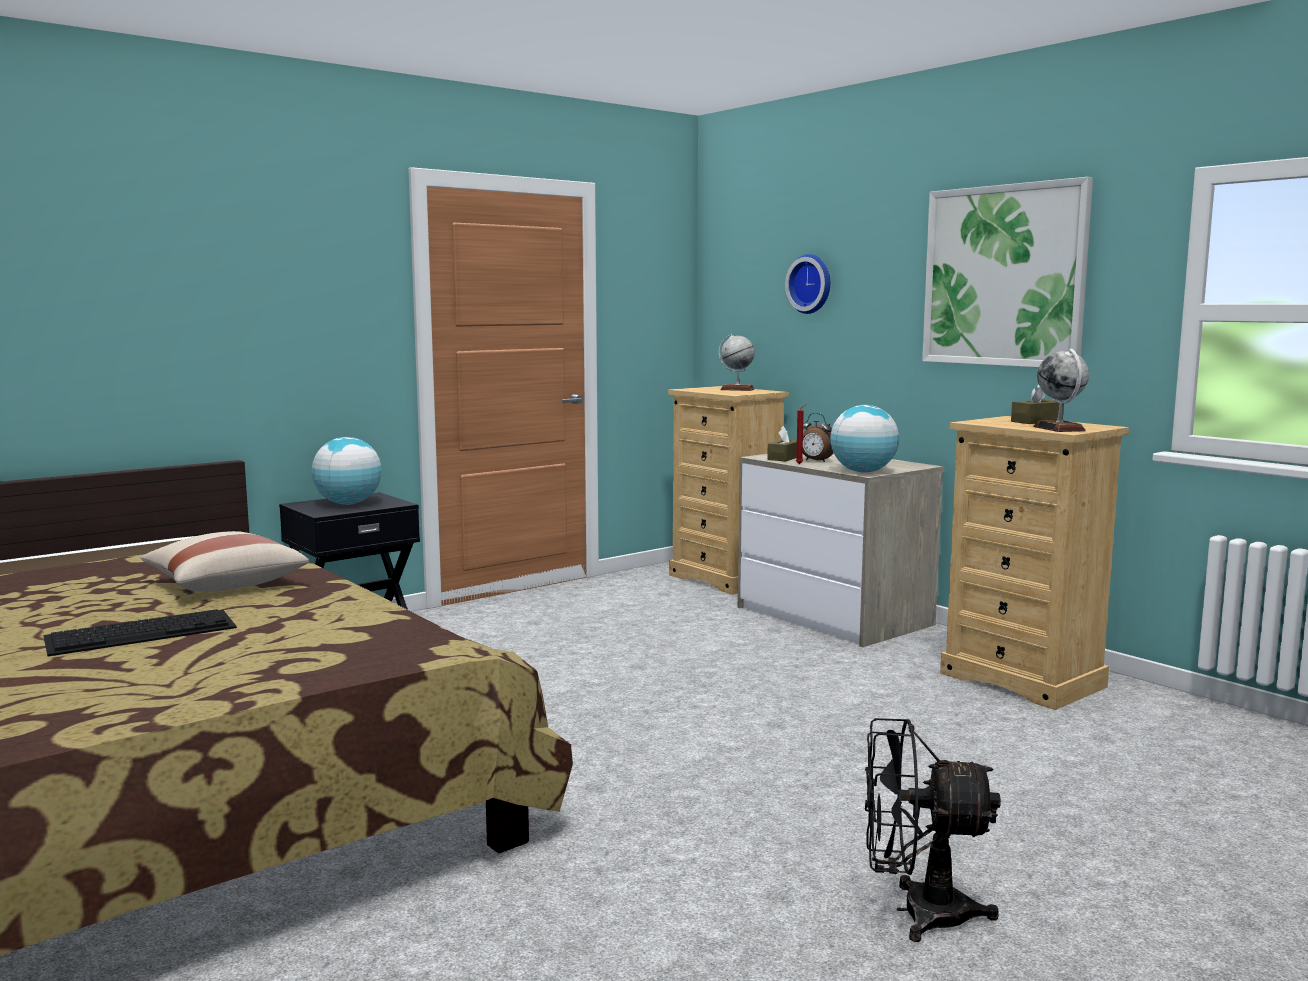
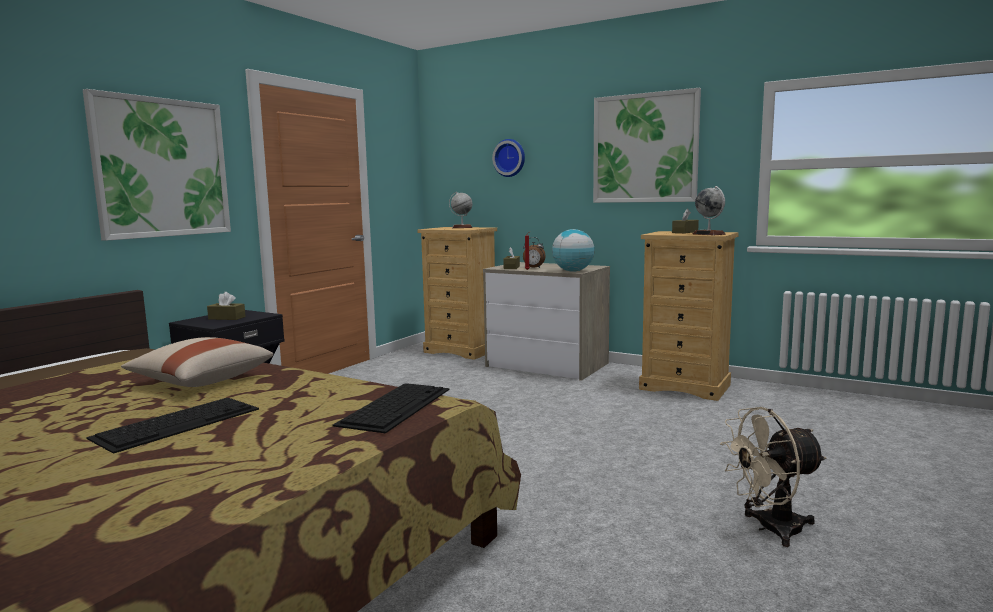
camera: 20 degrees left, 0 degrees up
(282, 305) = (162, 168): none -> picture
(348, 504) = (227, 318): globe -> brown tissue box
(382, 645) = (395, 406): none -> keyboard
(917, 912) = (770, 529): black fan -> beige fan

